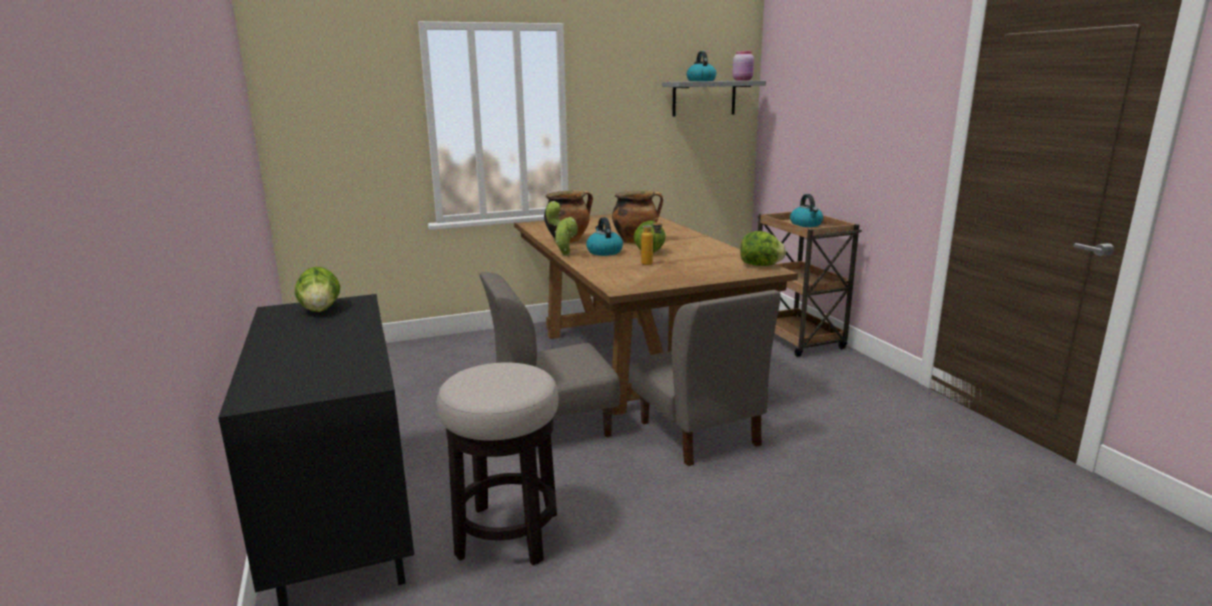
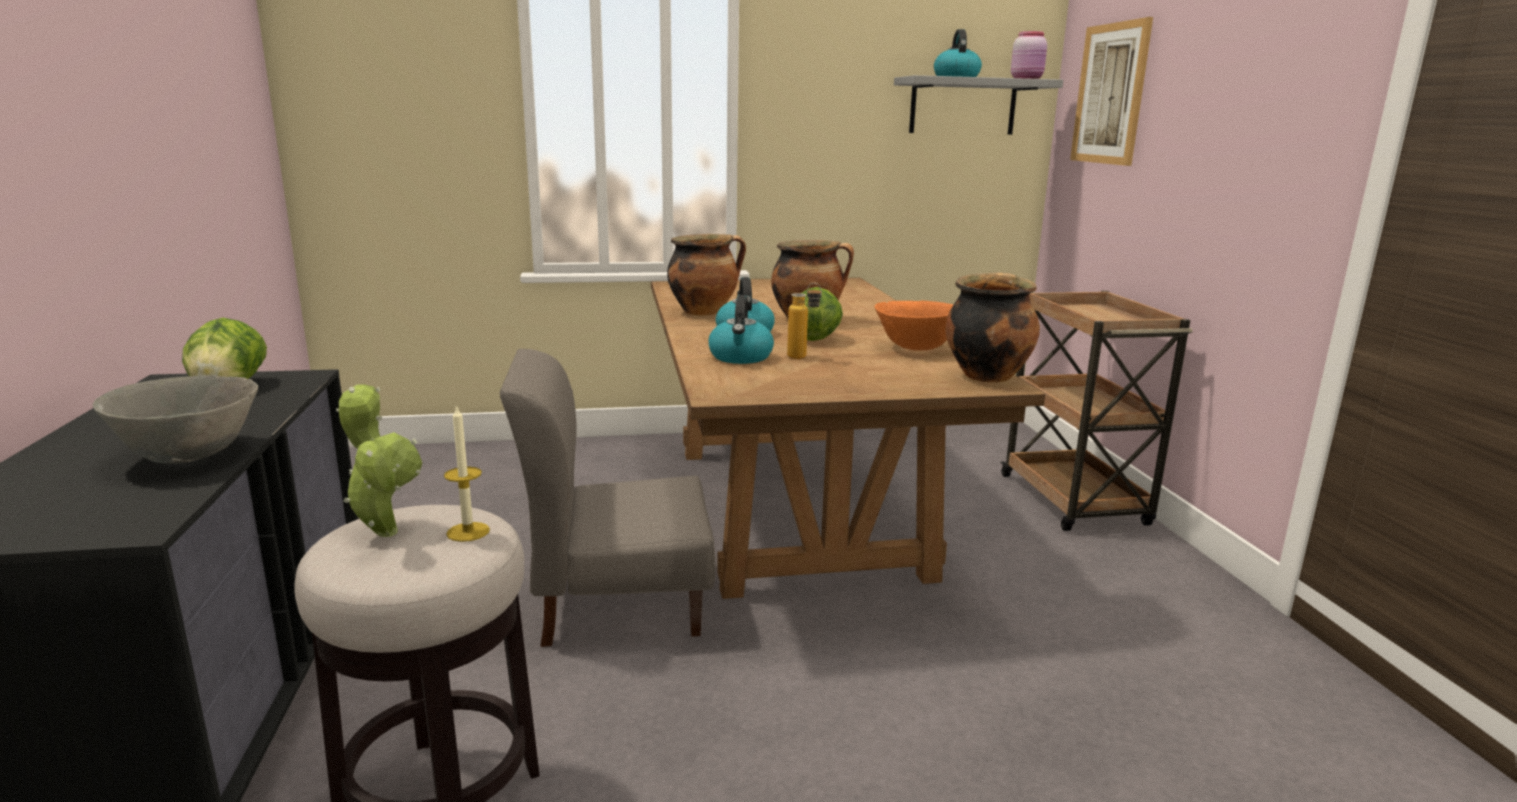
camera: 10 degrees right, 0 degrees up
(349, 347) = (189, 455): none -> grey bowl
(526, 373) = (468, 532): none -> candle
(564, 254) = (679, 332): potted plant -> potted plant (384, 530)
(699, 433) = (847, 651): grey chair -> none
(712, 253) = (916, 348): none -> orange bowl
(761, 265) = (986, 375): lettuce -> cooking pot
(796, 89) = (1110, 94): none -> picture
(806, 224) = (1102, 314): kettle -> kettle (741, 357)

